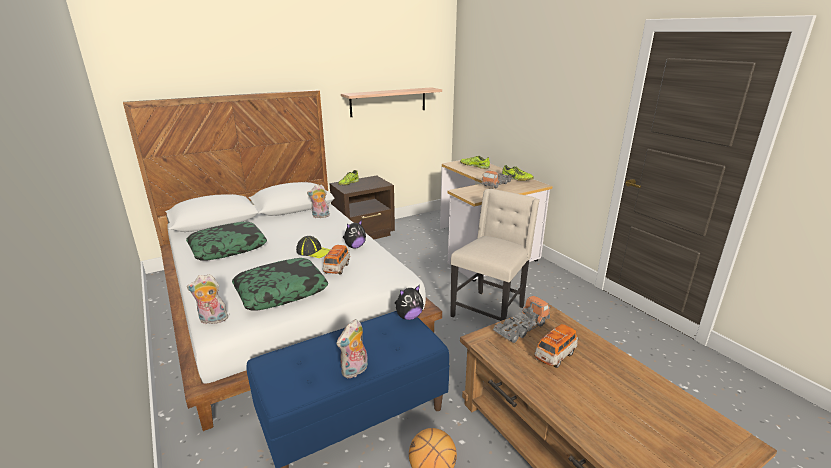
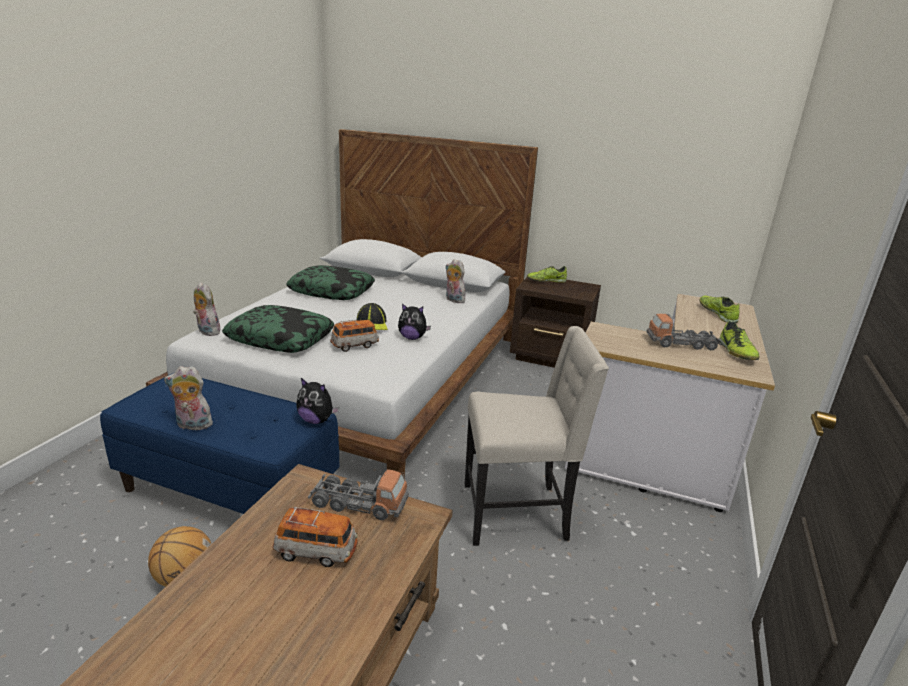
camera: 50 degrees right, 0 degrees up
(388, 102) = (644, 182): shelf -> none

